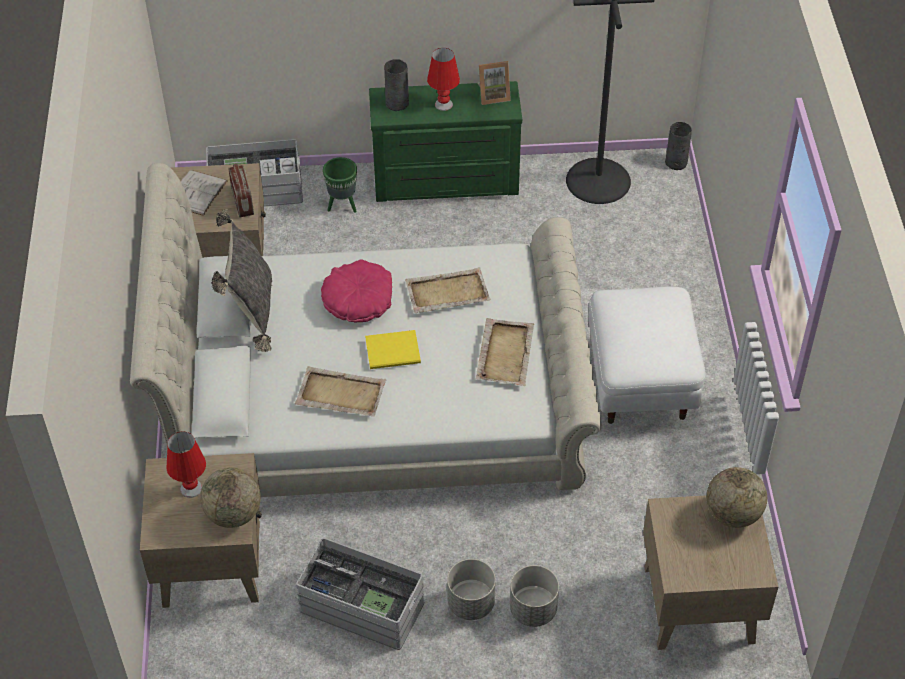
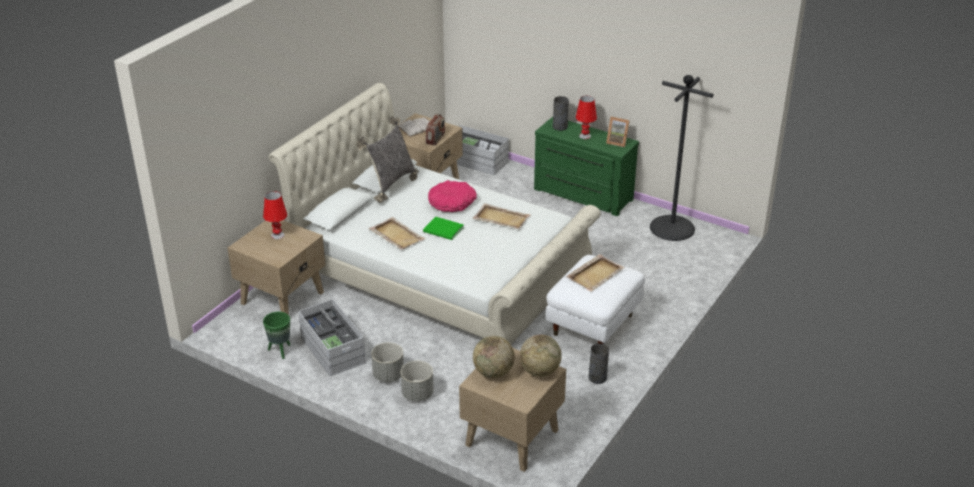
camera: 35 degrees right, 15 degrees down
(233, 514) = (284, 253): globe -> globe (493, 372)
(342, 205) = (513, 184): green planter -> green planter (280, 351)
(394, 352) = (444, 230): yellow book -> green book
(505, 353) = (501, 254): beige tray -> beige tray (595, 274)
(675, 163) = (730, 238): grey vase -> grey vase (597, 378)

